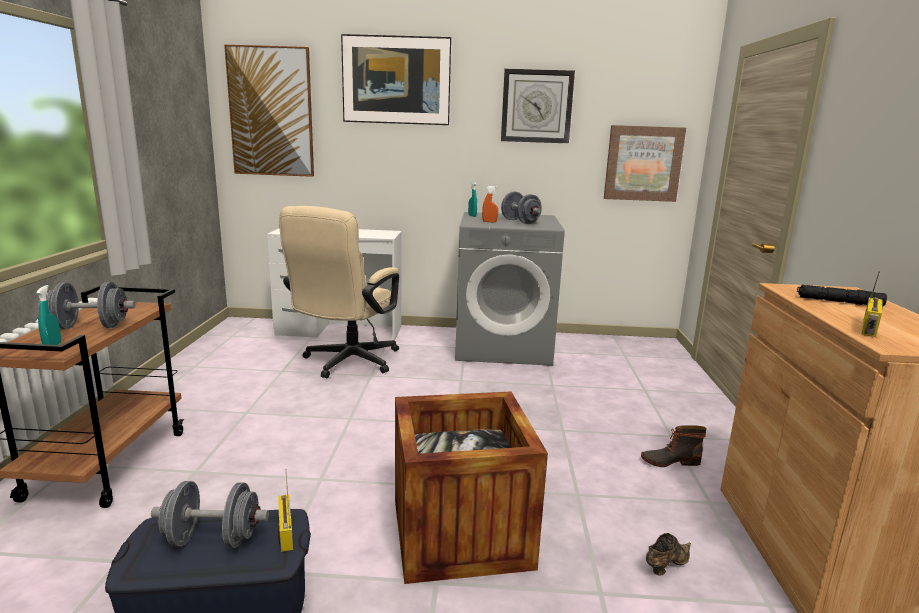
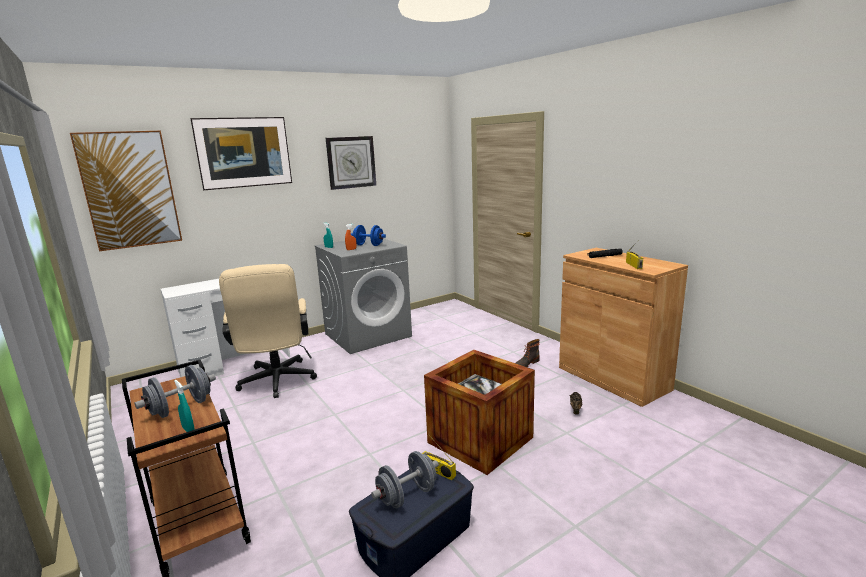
camera: 35 degrees left, 0 degrees up
(520, 222) = (368, 245): grey dumbbell -> blue dumbbell
(643, 163) = (420, 192): picture -> none

